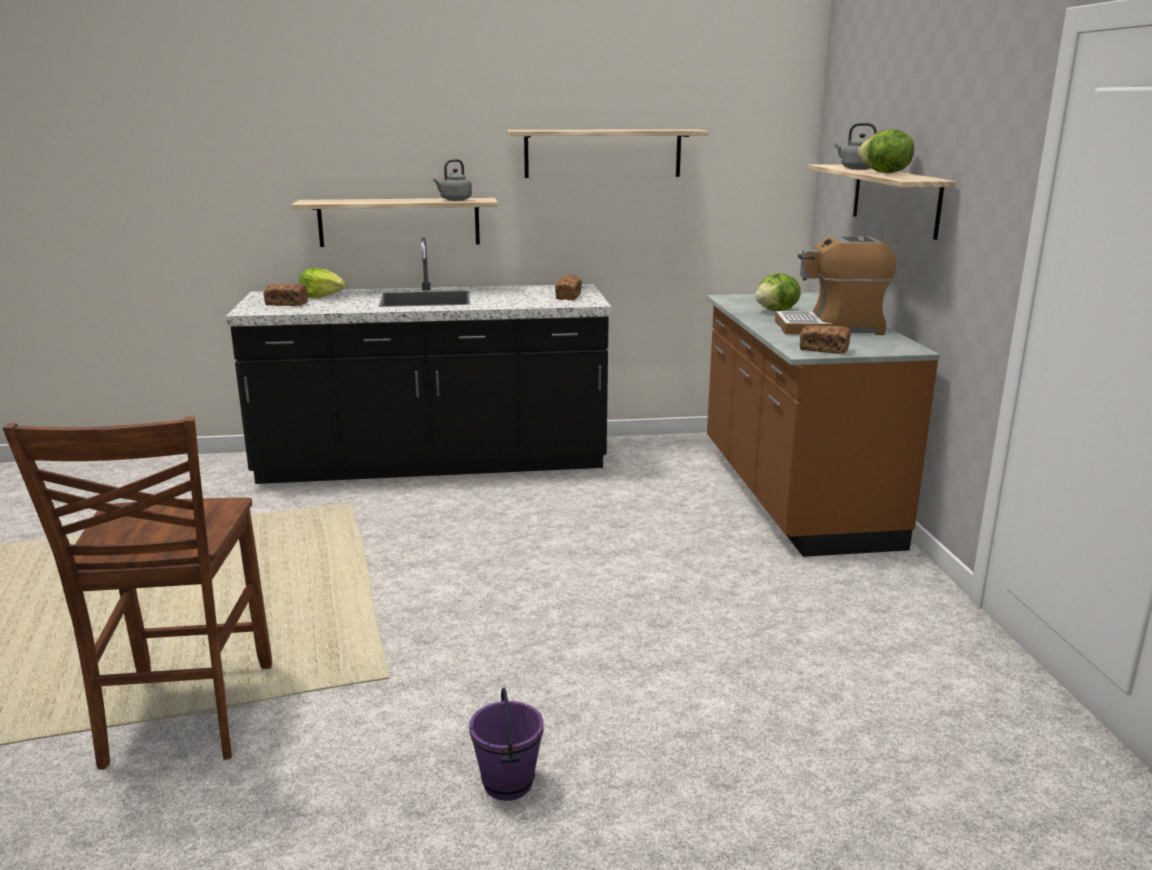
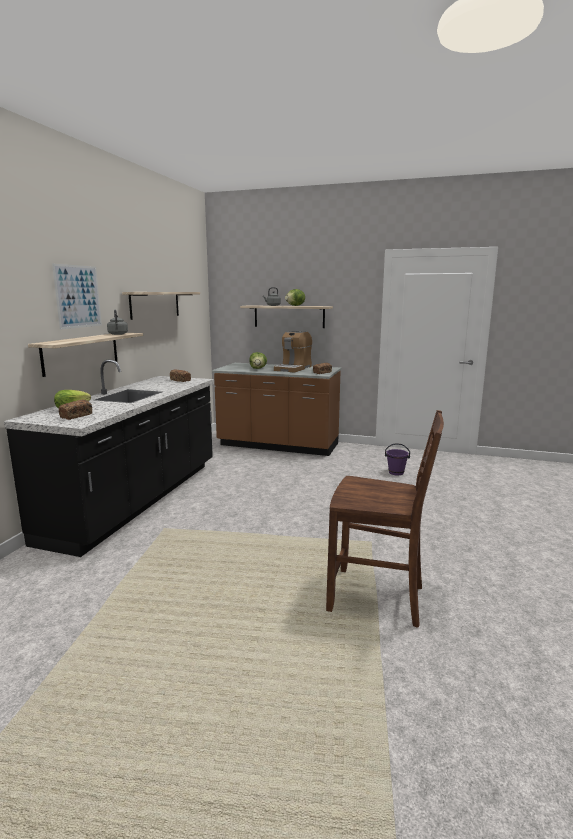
camera: 65 degrees left, 5 degrees down
(400, 137) = (78, 296): none -> picture
(509, 784) = (455, 530): purple bucket -> purple bucket (396, 472)

